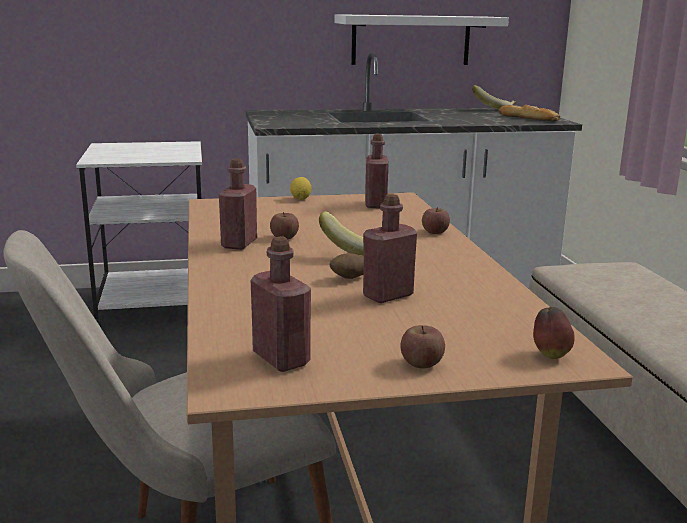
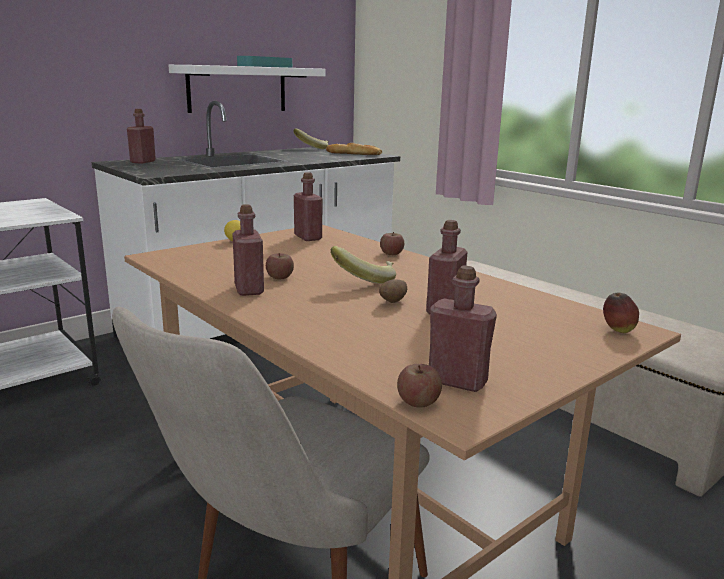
camera: 30 degrees left, 0 degrees up
(288, 113) = (143, 162): none -> red bottle
(421, 363) = (556, 357): apple -> apple (418, 402)
(439, 15) = (265, 66): none -> turquoise tray

